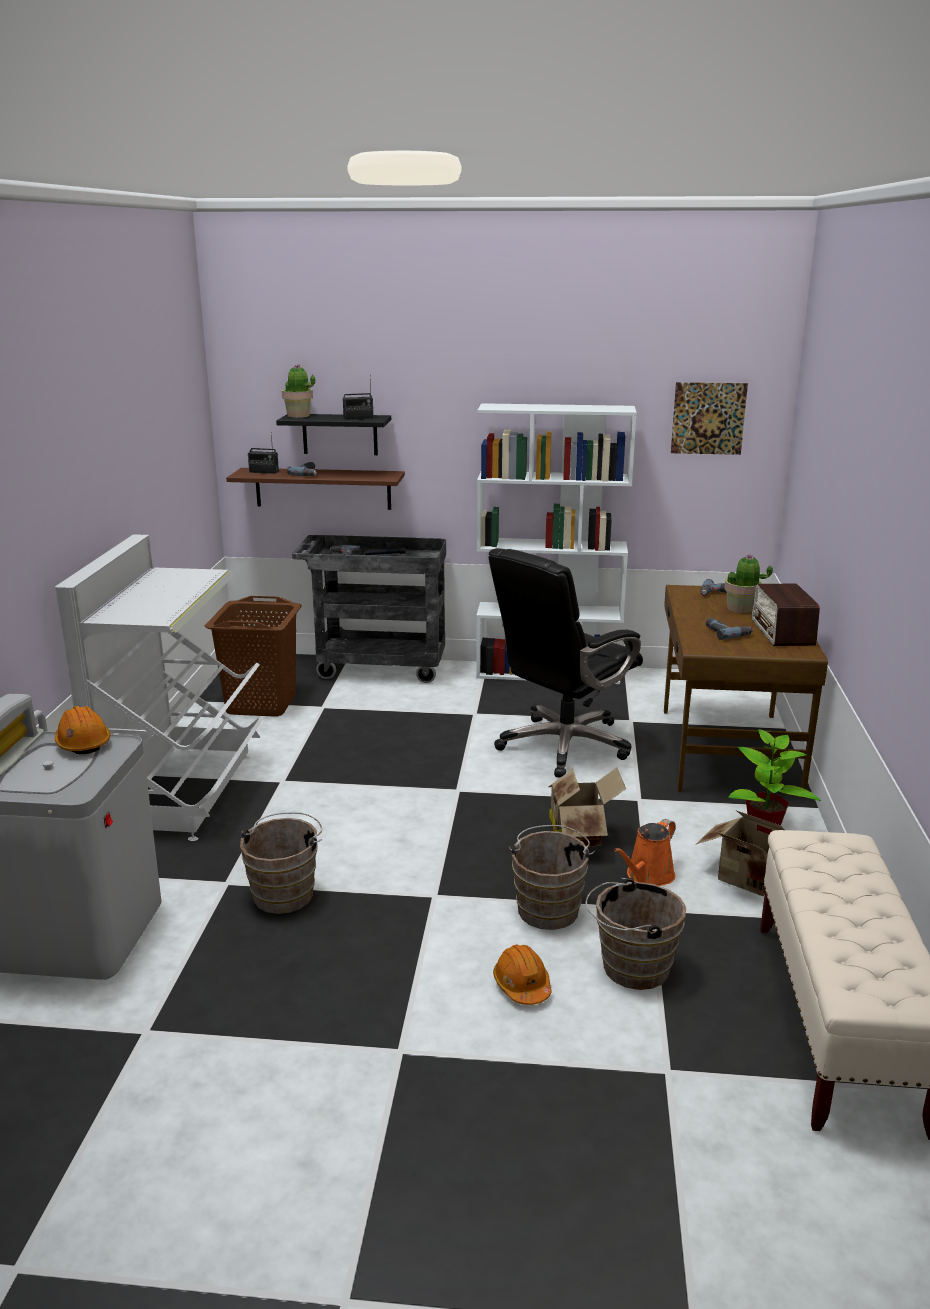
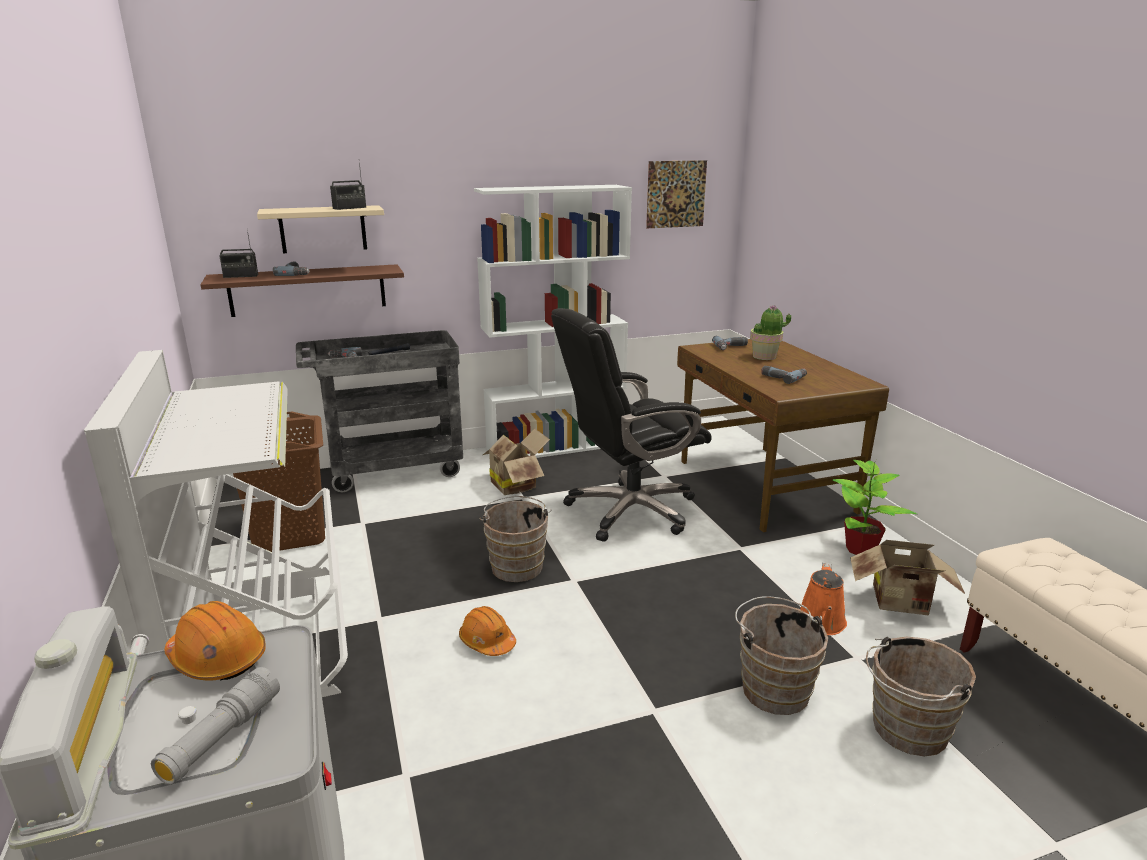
camera: 25 degrees left, 0 degrees up
(56, 779) = (221, 737): none -> grey flashlight
(286, 893) = (489, 764): brown bucket -> brown bucket (517, 565)
(298, 415) = (277, 209): potted plant -> none
(340, 434) = (323, 229): black shelf -> beige shelf
(522, 985) = (835, 793): orange hard hat -> orange hard hat (487, 641)
(564, 745) = (630, 511): black office chair -> black office chair turned 45 degrees clockwise
(580, 835) = (726, 598): cardboard box -> cardboard box (516, 485)
(782, 632) = (823, 370): radio -> none

